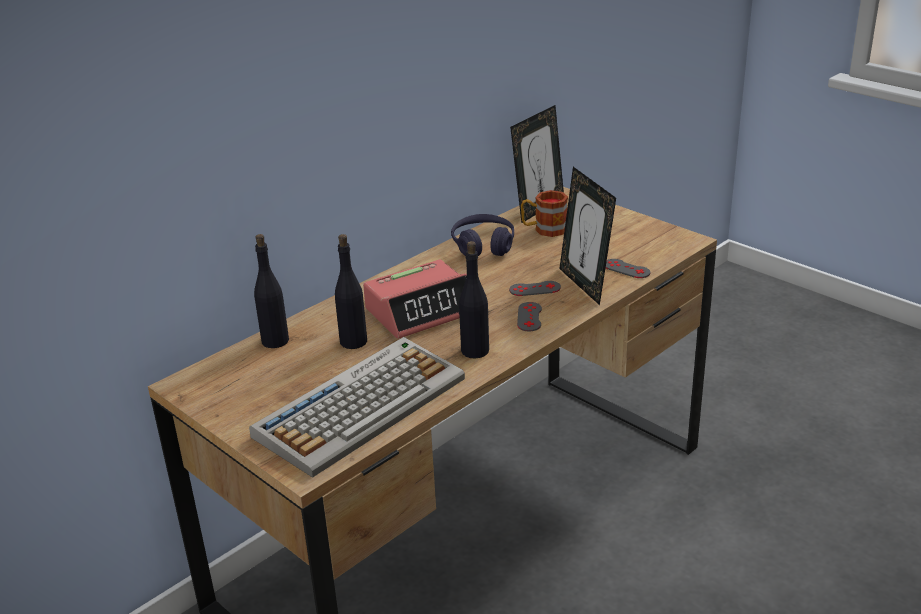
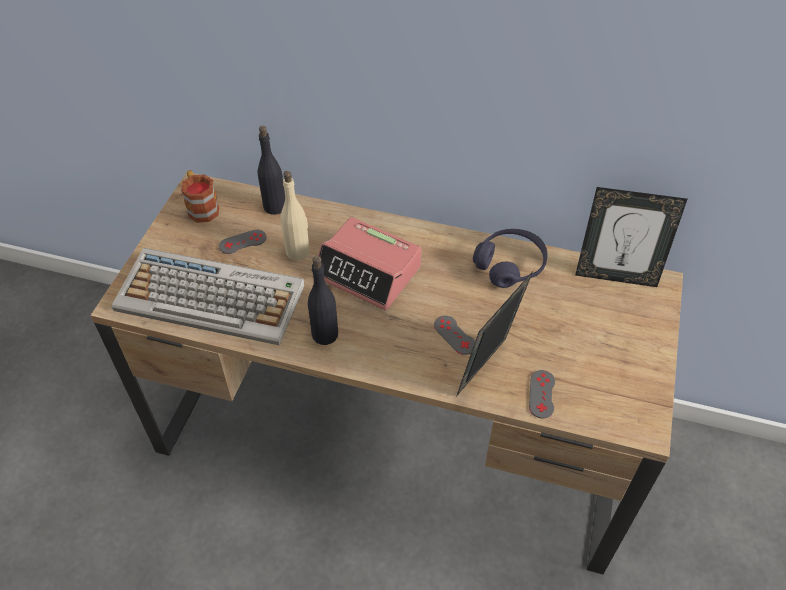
camera: 60 degrees right, 20 degrees up
(353, 341) = (298, 251): black bottle -> beige bottle
(529, 317) = (402, 350): grey game controller -> grey game controller (243, 242)
(544, 229) = (575, 297): mug -> mug (201, 207)

